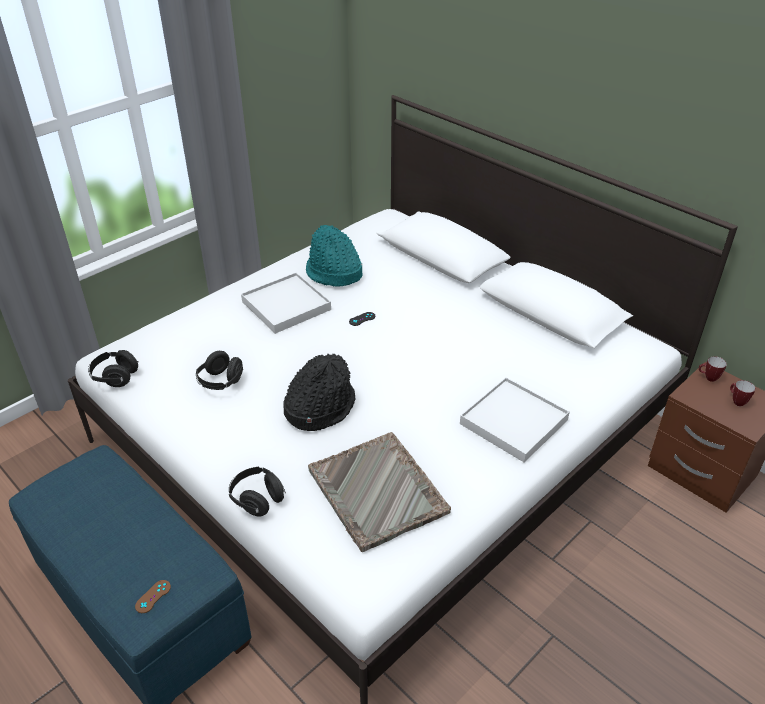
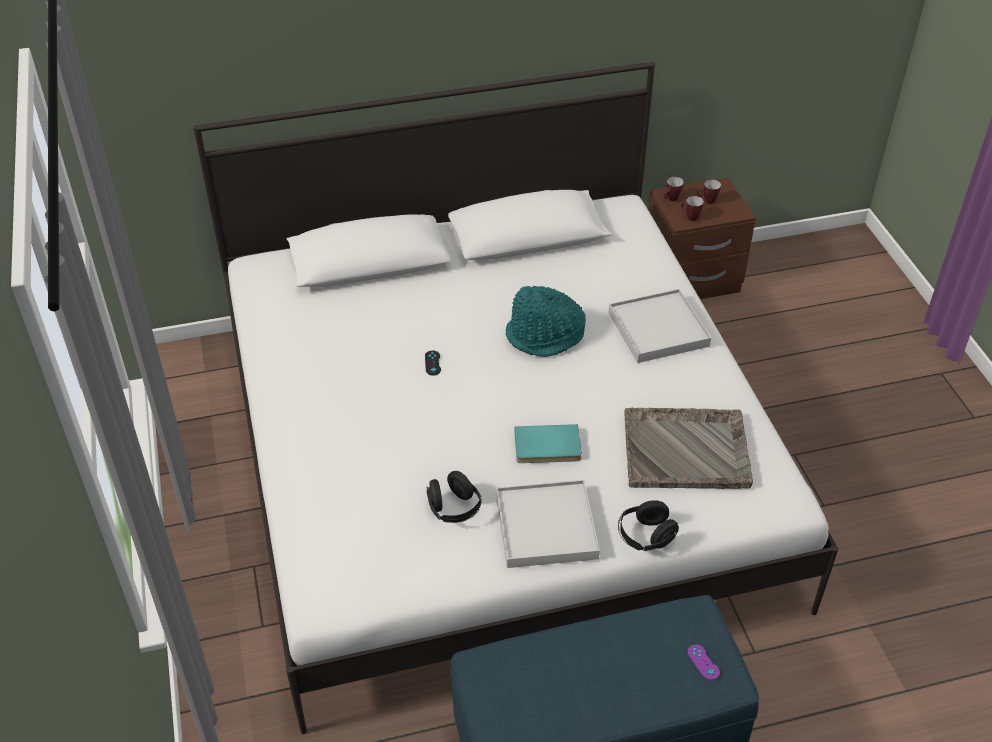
camera: 60 degrees left, 5 degrees up
(115, 377) = (367, 602): black headphones -> none
(153, 596) = (703, 662): brown game controller -> purple game controller
(286, 306) = (357, 412): white tray -> white tray (546, 527)
(319, 407) = (547, 447): black hat -> turquoise book
(333, 273) = (328, 353): turquoise hat -> turquoise hat (545, 336)
(699, 398) = (690, 217): none -> mug

